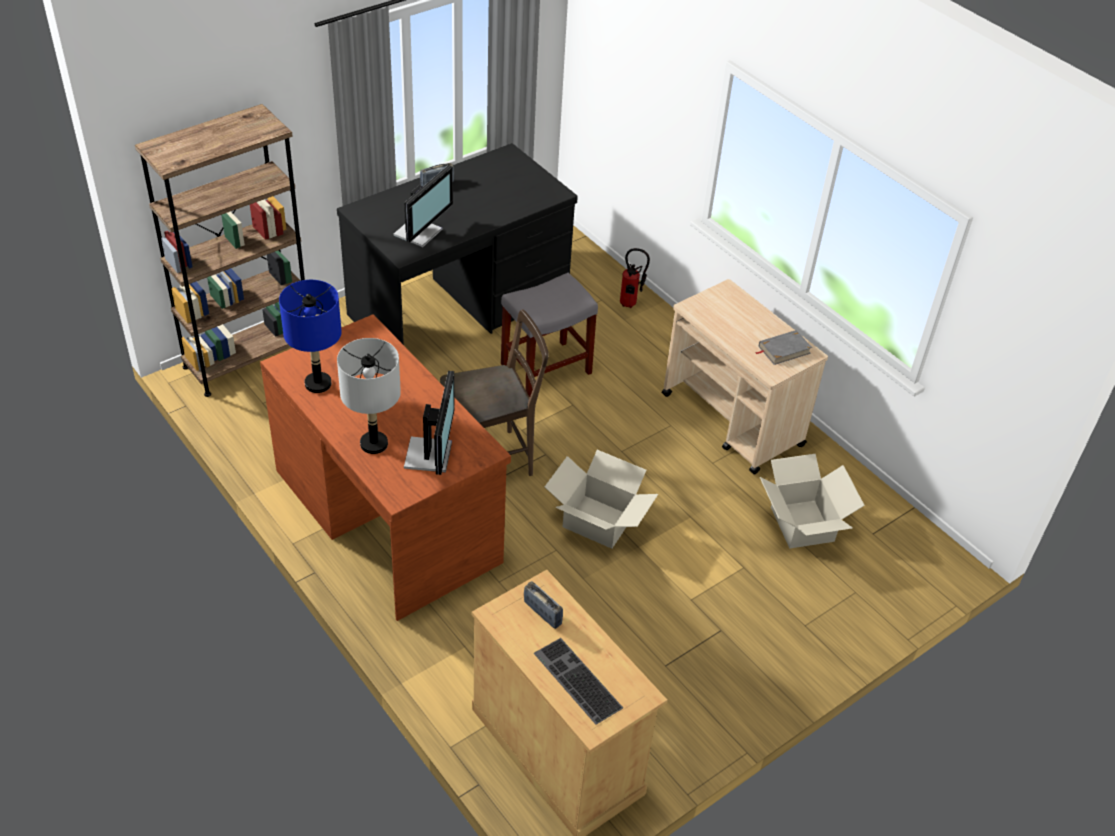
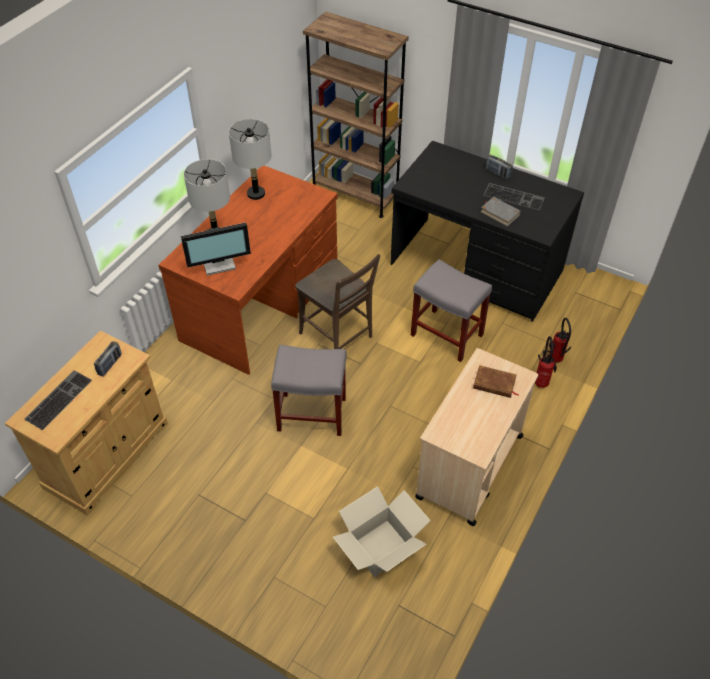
camera: 70 degrees right, 5 degrees up
(318, 384) = (256, 194): blue table lamp -> grey table lamp
(420, 233) = (436, 184): monitor -> none
(484, 187) = (515, 196): none -> keyboard
(598, 521) = (313, 414): cardboard box -> grey stool
(652, 326) = (541, 381): none -> fire extinguisher
(727, 311) = (494, 384): none -> brown book
(783, 350) = (471, 434): grey book -> grey book (500, 213)

